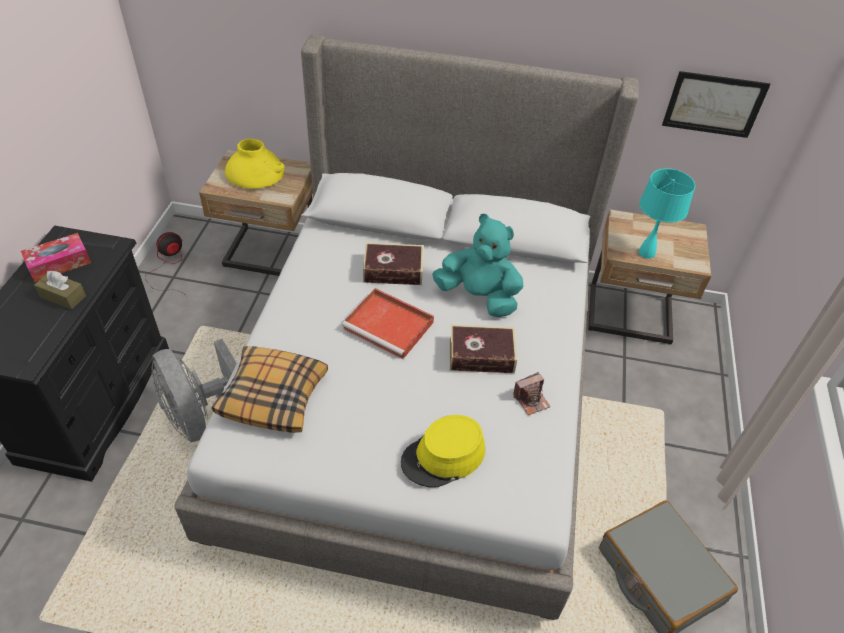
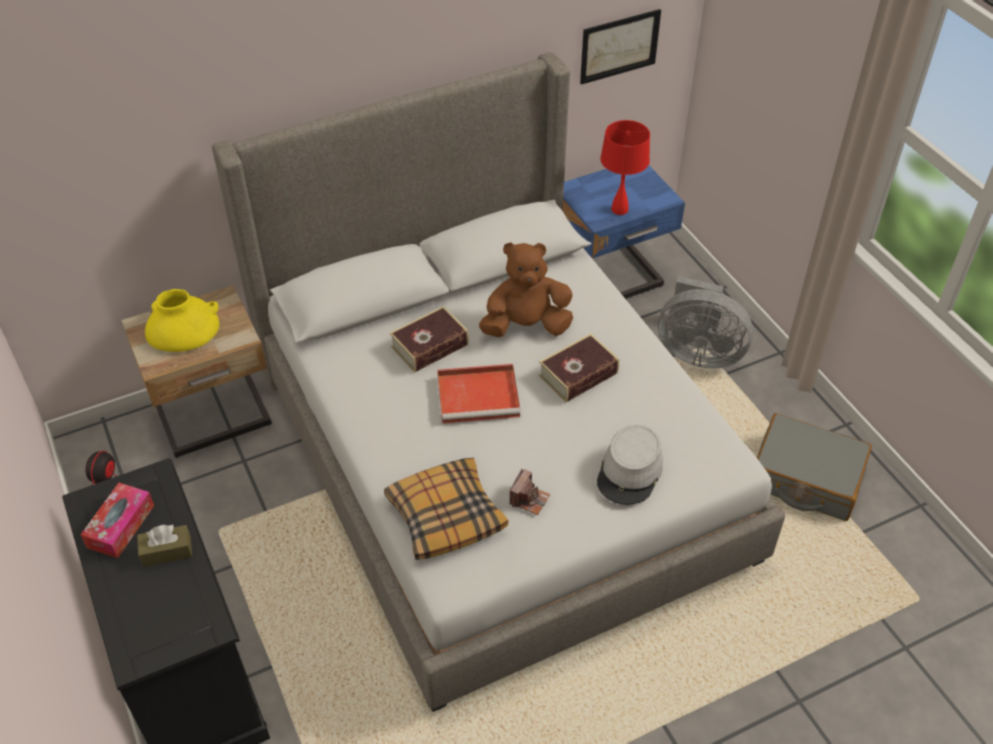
camera: 35 degrees left, 0 degrees up
(199, 415) = (311, 610): grey fan -> grey fan (698, 352)
(443, 457) = (630, 472): yellow hat -> grey hat
(478, 296) = (526, 326): turquoise plush toy -> brown plush toy
(531, 400) = (650, 386): camera -> camera (529, 499)
(630, 317) = (610, 280): beige nightstand -> blue nightstand
(647, 252) = (619, 209): turquoise table lamp -> red table lamp

